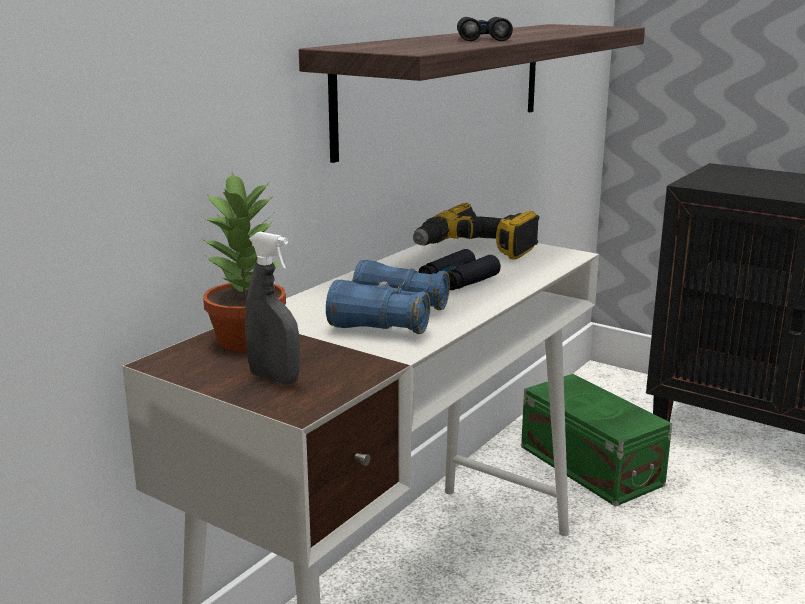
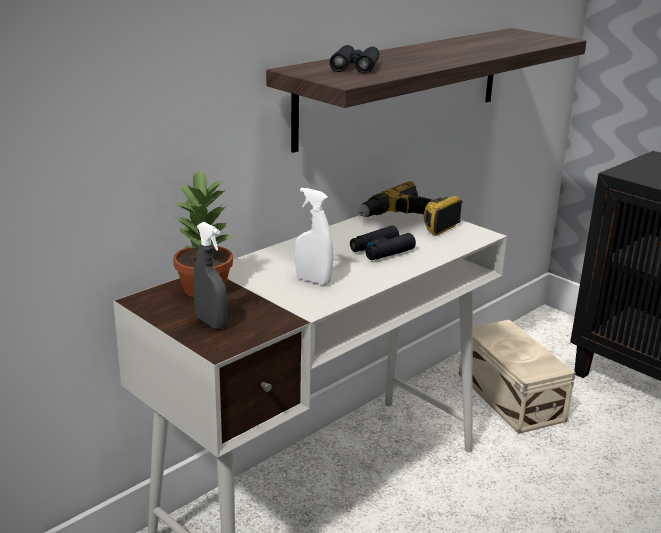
camera: 10 degrees right, 5 degrees up
(389, 318) = (313, 280): blue binoculars -> white spray bottle
(482, 39) = (421, 60): black binoculars -> black binoculars (355, 67)
(590, 467) = (510, 398): green storage box -> beige storage box

